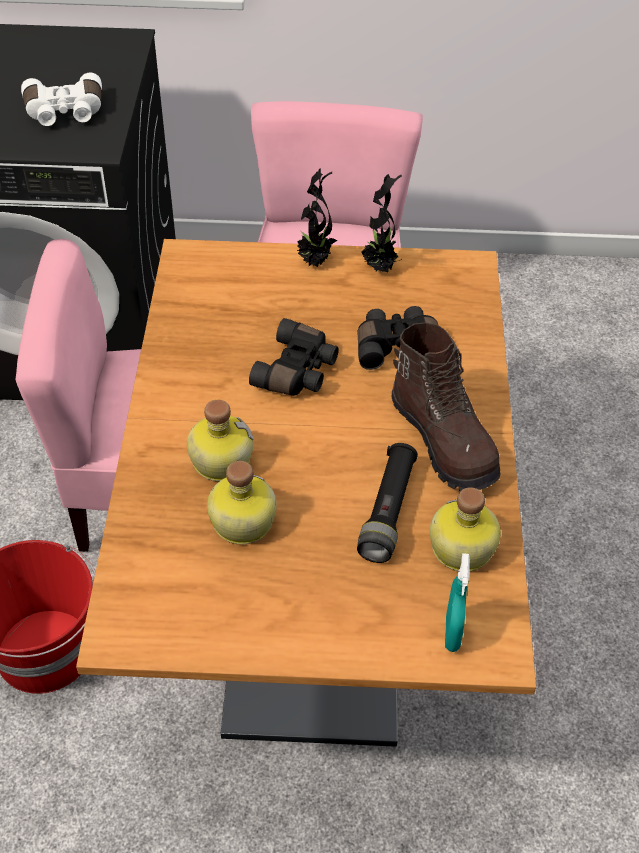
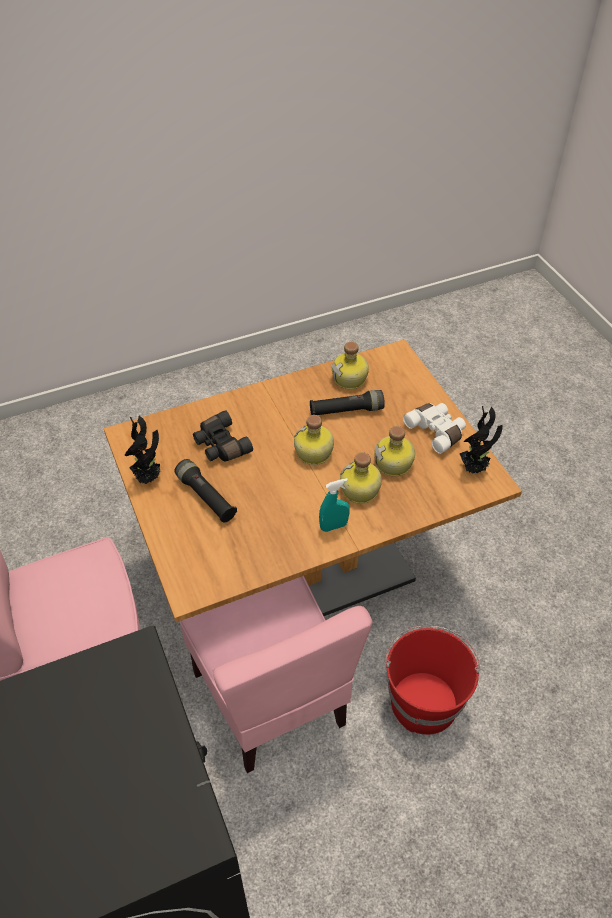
camera: 115 degrees left, 0 degrees up
(65, 113) = (96, 707): white binoculars -> white binoculars (437, 431)
(298, 371) = (269, 483): black binoculars -> none
(314, 307) = (206, 497): none -> black flashlight
(315, 261) = (158, 514): potted plant -> potted plant (474, 468)
(322, 437) = (313, 453): none -> bottle
(444, 440) = (283, 404): brown boot -> none
(452, 633) = (398, 369): turquoise spray bottle -> turquoise spray bottle (333, 526)

